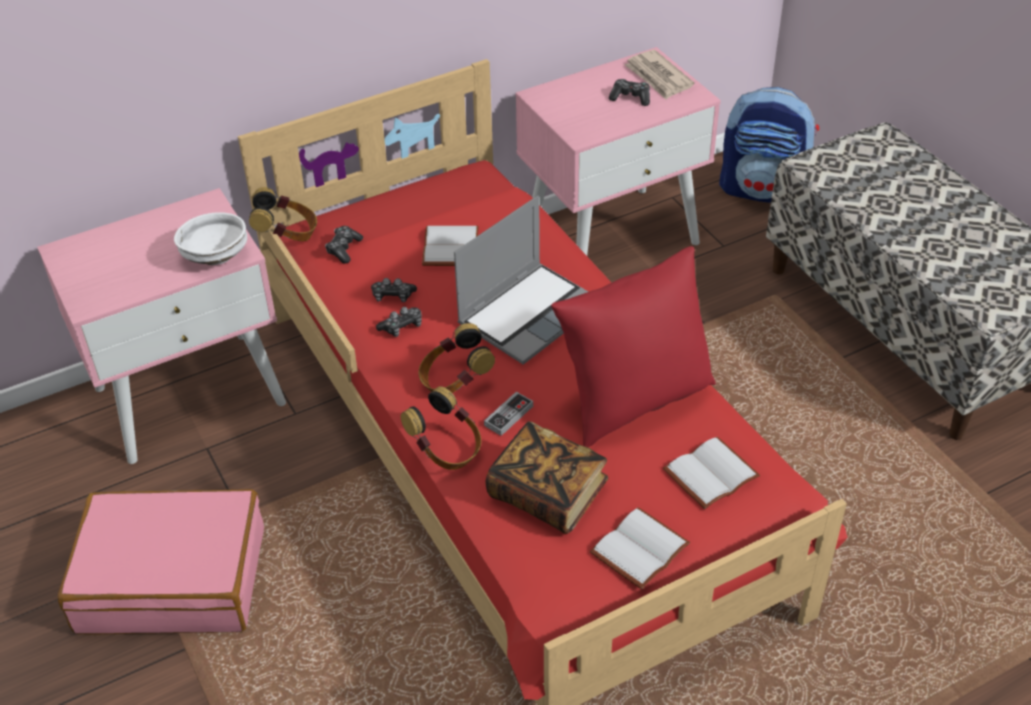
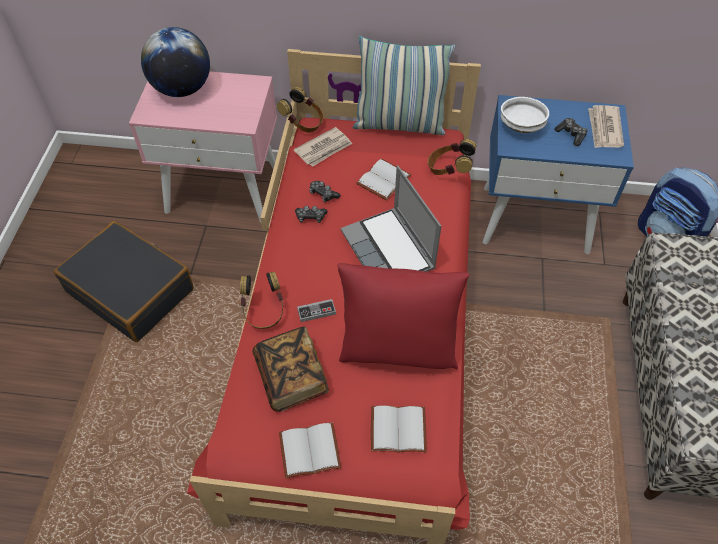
camera: 35 degrees right, 10 degrees up
(109, 253) = (182, 89): none -> globe
(173, 578) = (131, 290): pink suitcase -> black suitcase
(215, 256) = (231, 119): white bowl -> white bowl (521, 126)
(344, 249) = (324, 149): game controller -> newspaper
(409, 183) = (399, 124): none -> pillow
(454, 381) = (307, 270): headphones -> headphones (449, 170)
(529, 313) = (389, 250): laptop -> laptop turned 75 degrees clockwise
(612, 236) = (536, 218): pink nightstand -> blue nightstand

